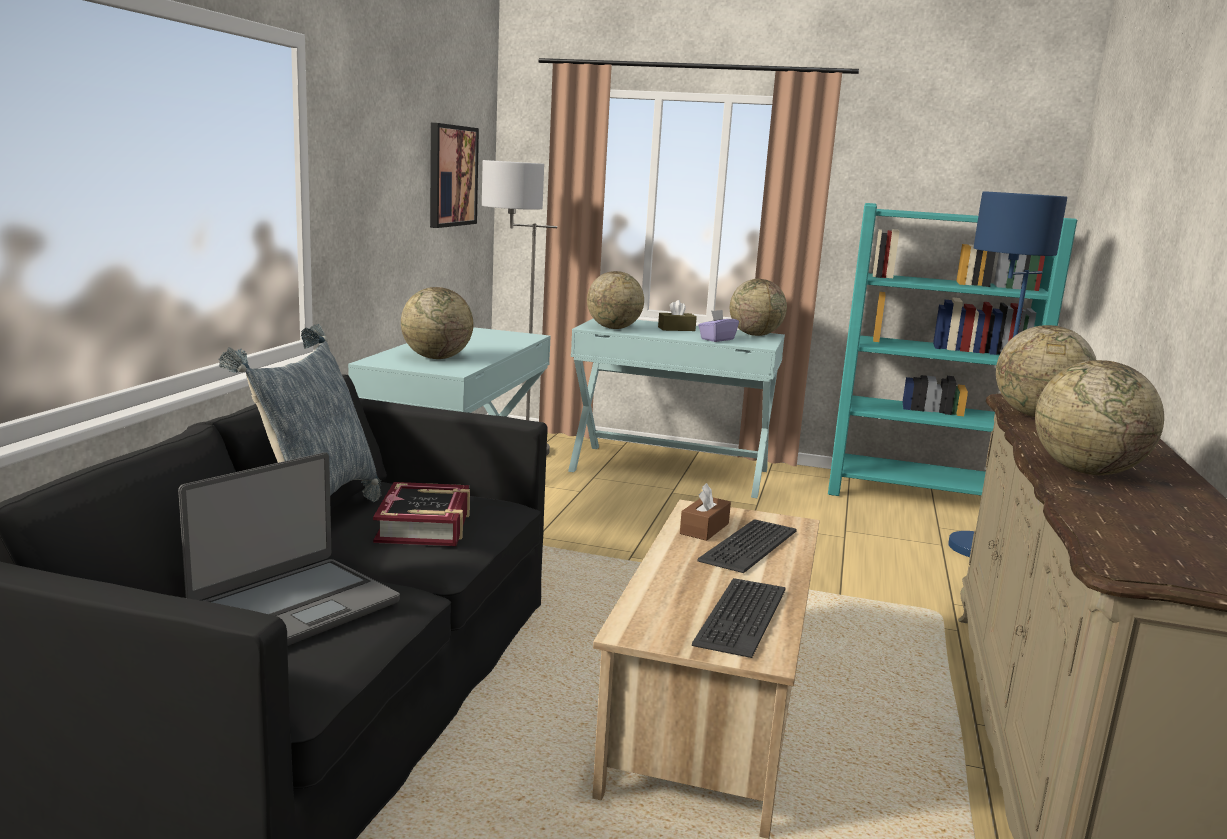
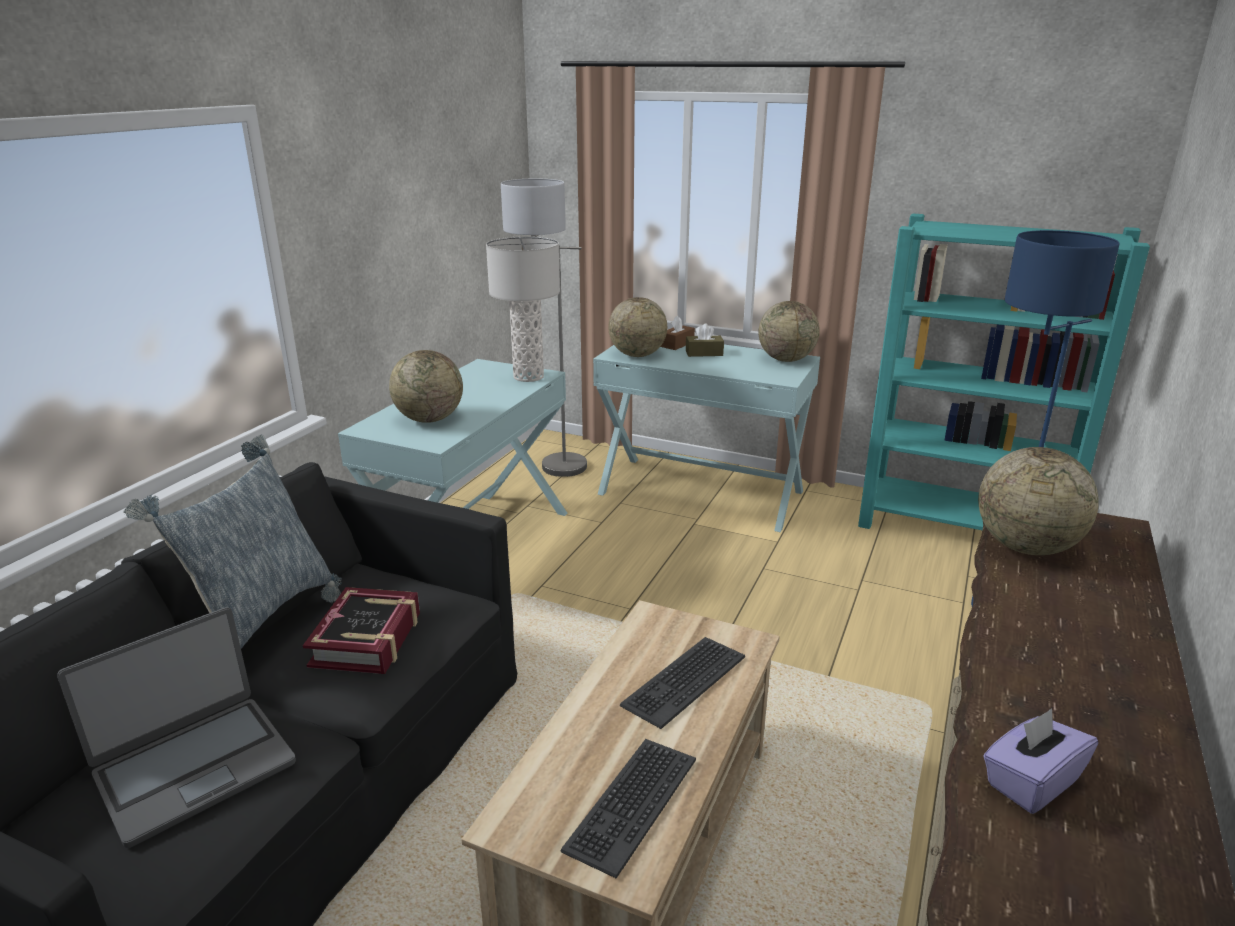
camera: 10 degrees right, 10 degrees up
(451, 176) = (470, 201): picture -> none
(516, 337) = (528, 376): none -> white table lamp
(704, 528) = (647, 650): brown tissue box -> brown tissue box (677, 344)
(717, 339) = (740, 370): purple tissue box -> purple tissue box (1031, 782)
(1086, 471) = (1035, 676): globe -> none

